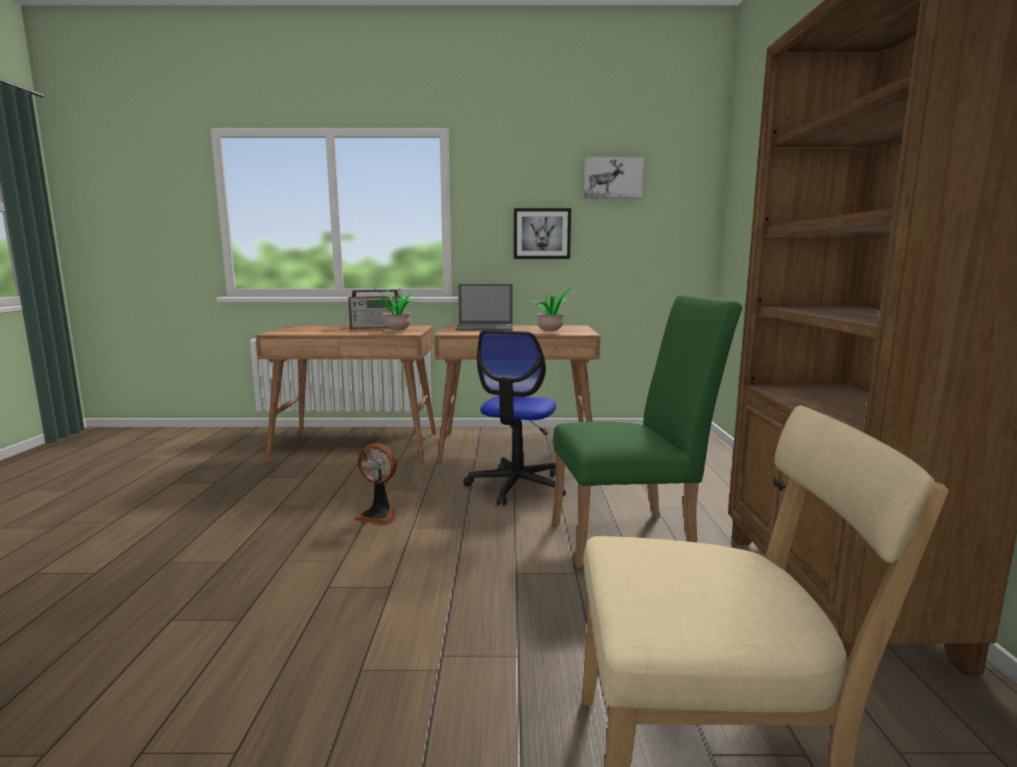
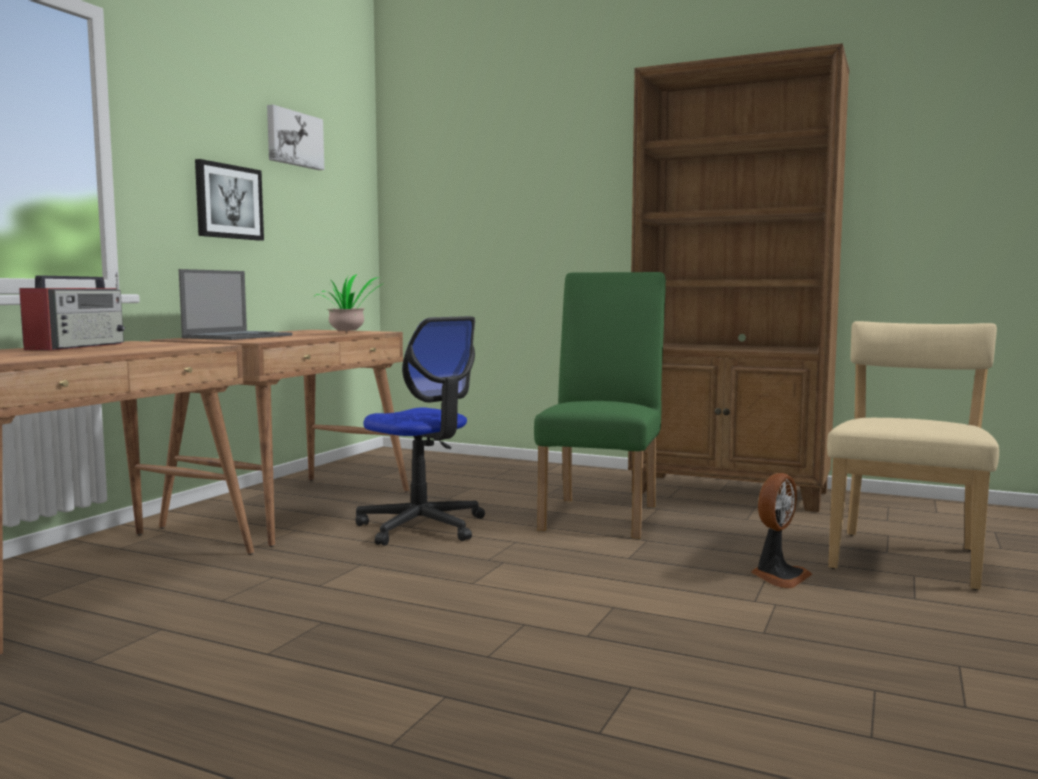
camera: 65 degrees left, 5 degrees down
(379, 515) = (409, 595): fan -> fan (778, 576)
(396, 331) = (172, 345): potted plant -> none

